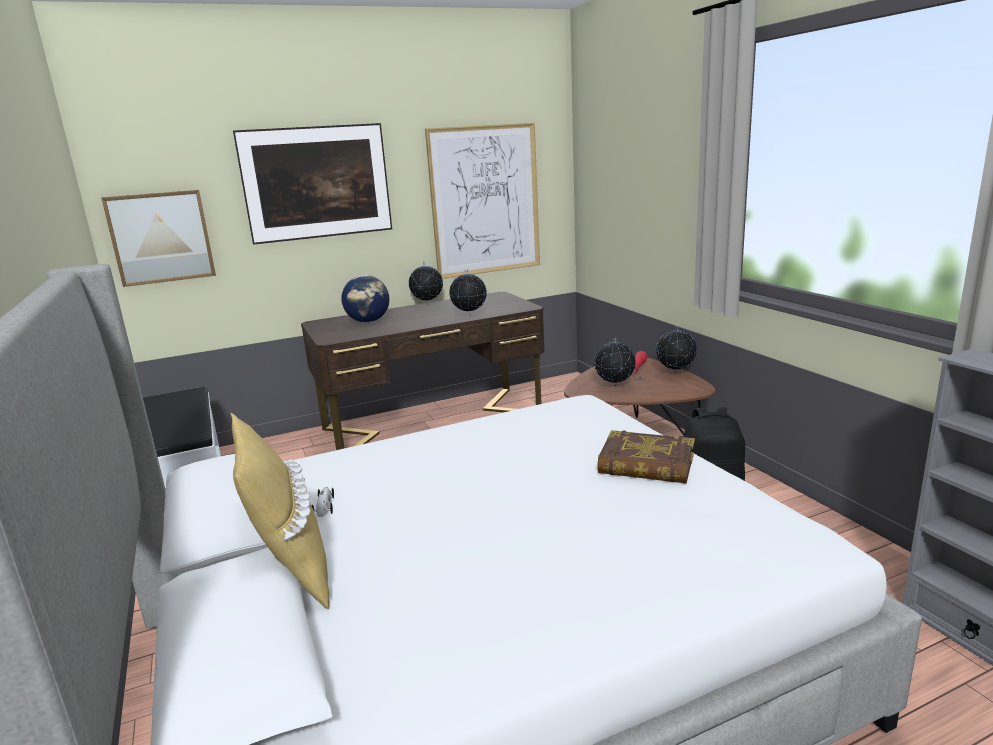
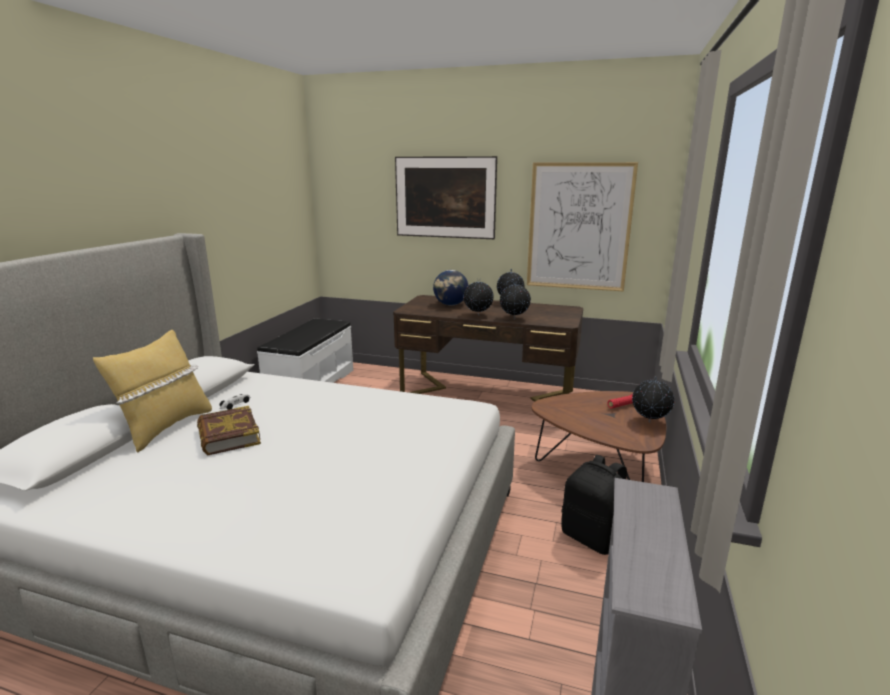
camera: 40 degrees right, 0 degrees up
(161, 237) = (347, 222): picture -> none
(614, 386) = (577, 412): globe -> globe (478, 315)
(646, 465) = (405, 465): book -> book (228, 435)

